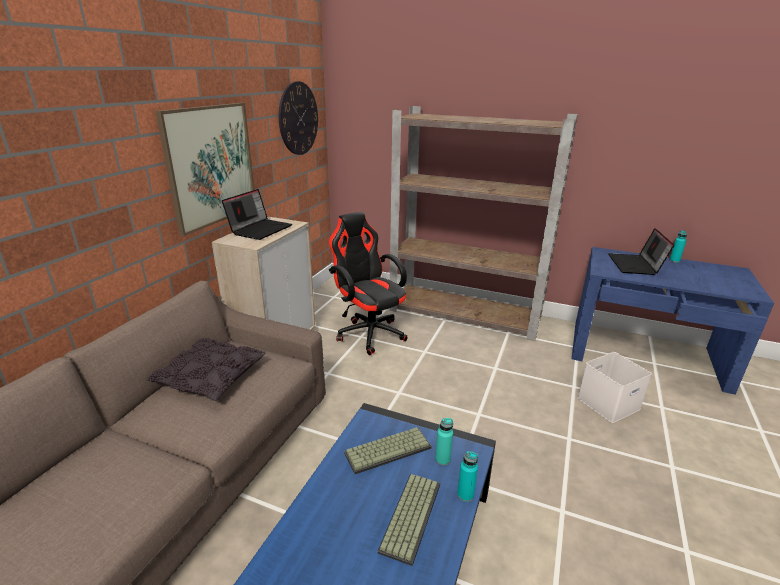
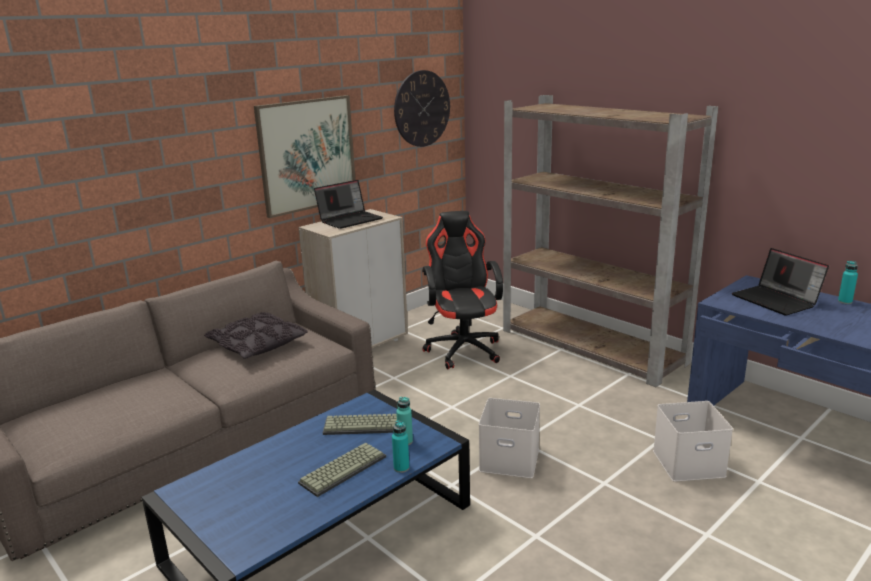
camera: 25 degrees right, 5 degrees down
(484, 434) = (511, 459): none -> white storage box
(635, 265) = (777, 300): laptop -> laptop turned 60 degrees counterclockwise

